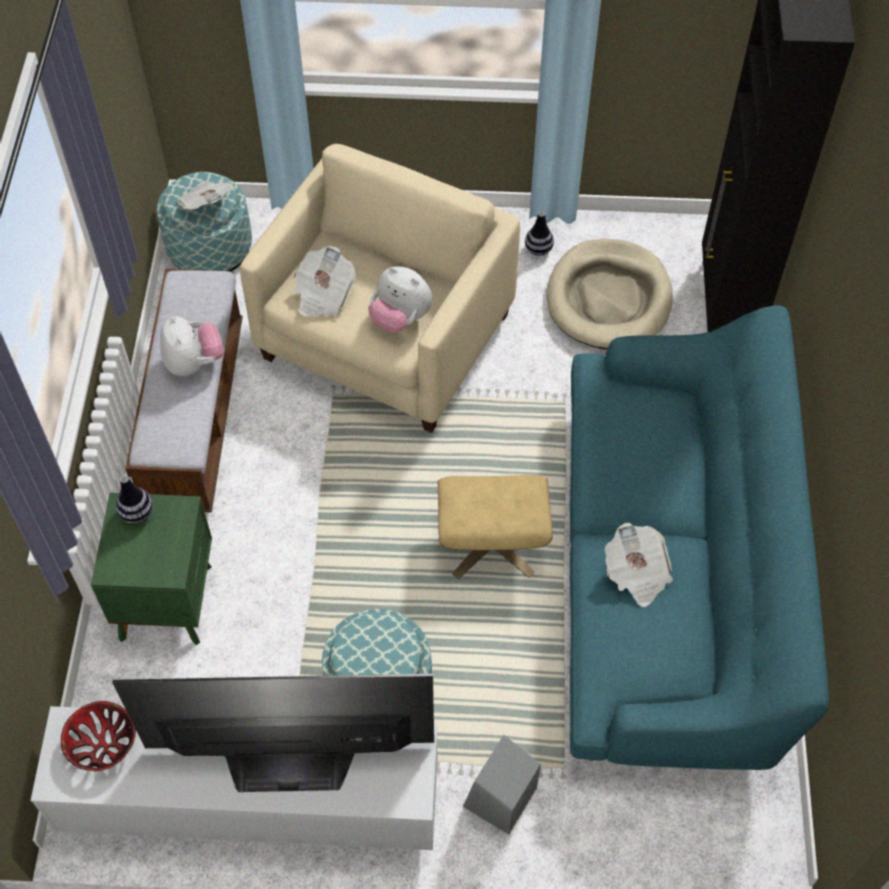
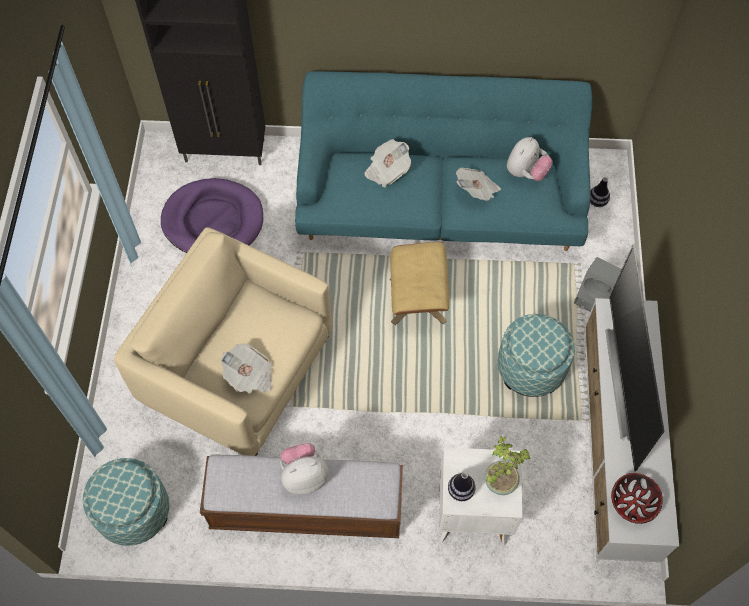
camera: 90 degrees left, 5 degrees up
(144, 560) = (499, 481): none -> potted plant
(168, 601) = (472, 512): green nightstand -> white nightstand
(207, 204) = (130, 483): newspaper -> newspaper (387, 170)
(400, 318) = (276, 321): plush toy -> plush toy (526, 172)
(538, 249) = (161, 264): vase -> vase (597, 201)
(609, 298) = (213, 221): beige dog bed -> purple dog bed

